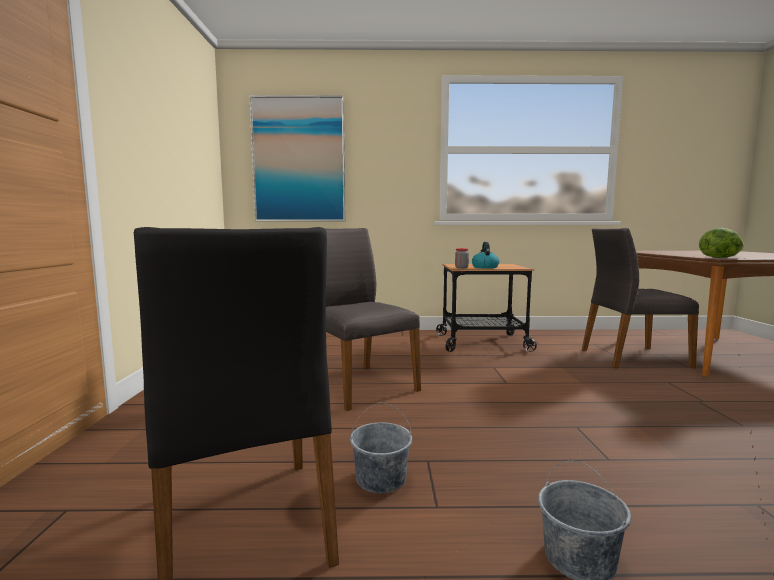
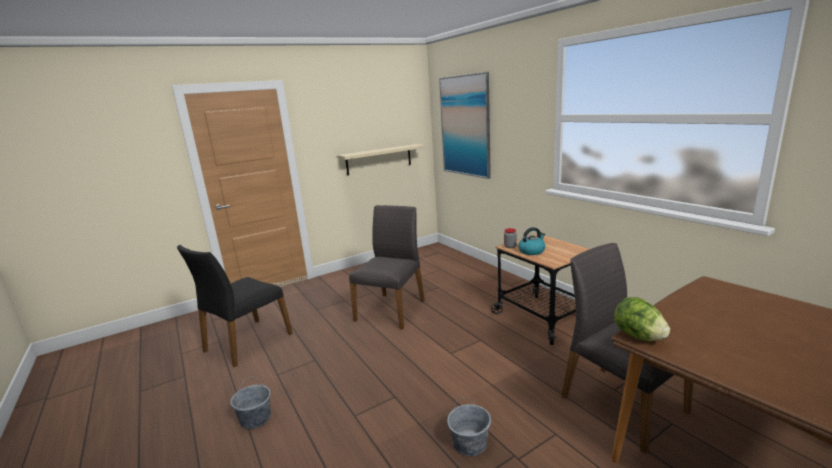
camera: 60 degrees right, 10 degrees up
(185, 189) = (379, 159): none -> beige shelf
(380, 479) = (291, 354): grey bucket -> grey bucket (469, 443)

